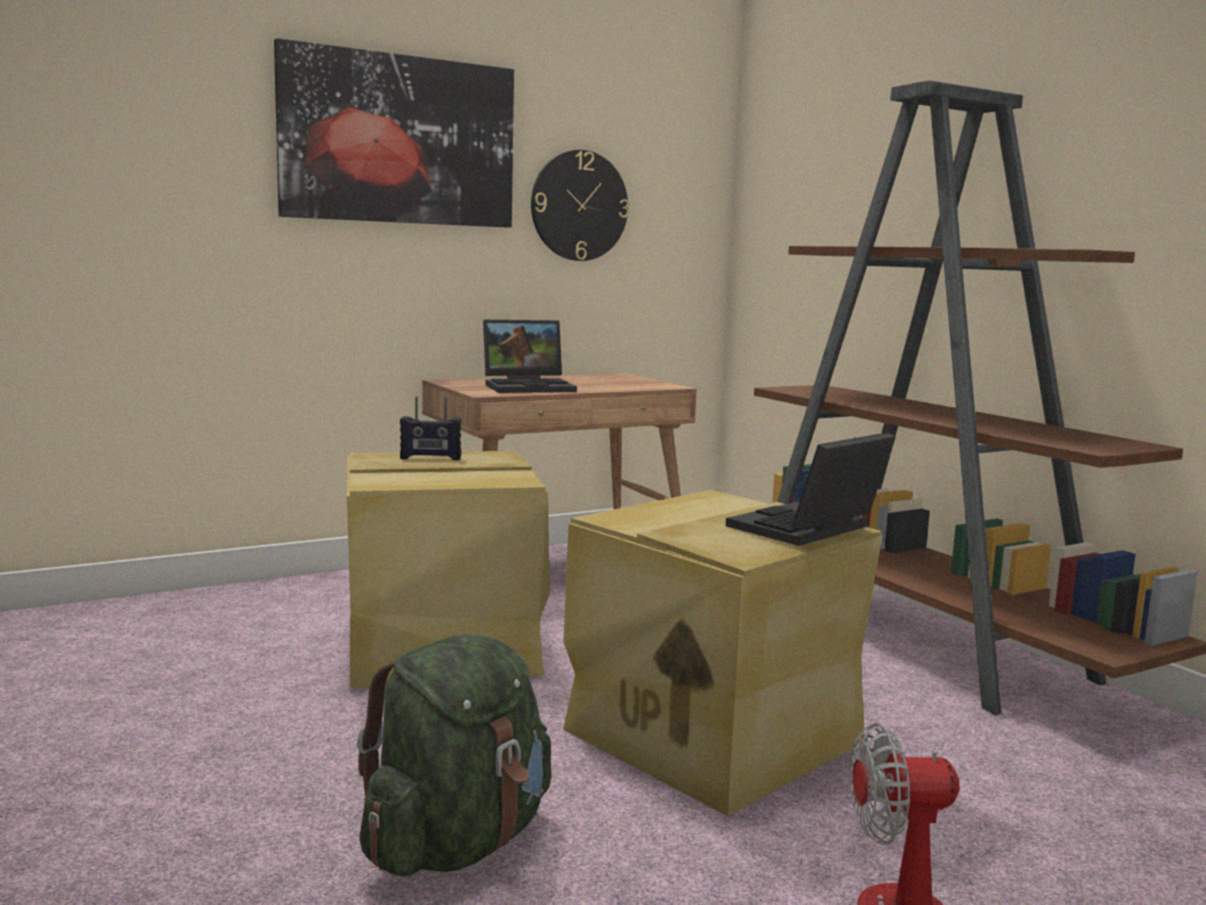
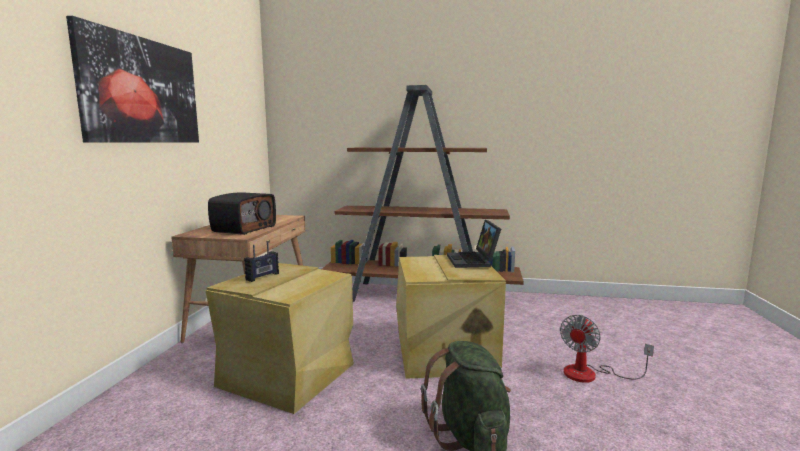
camera: 50 degrees left, 0 degrees up
(530, 387) = (244, 229): laptop -> radio
(579, 206) = (219, 129): wall clock -> none

